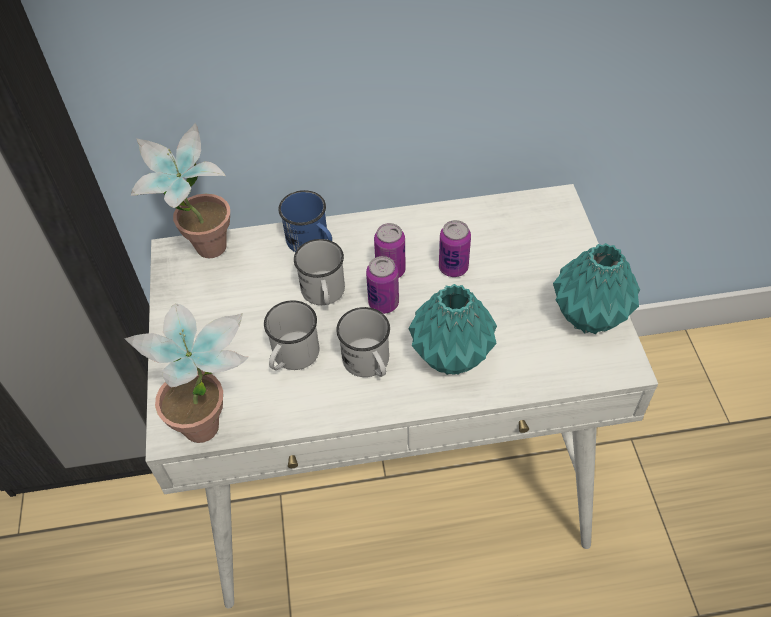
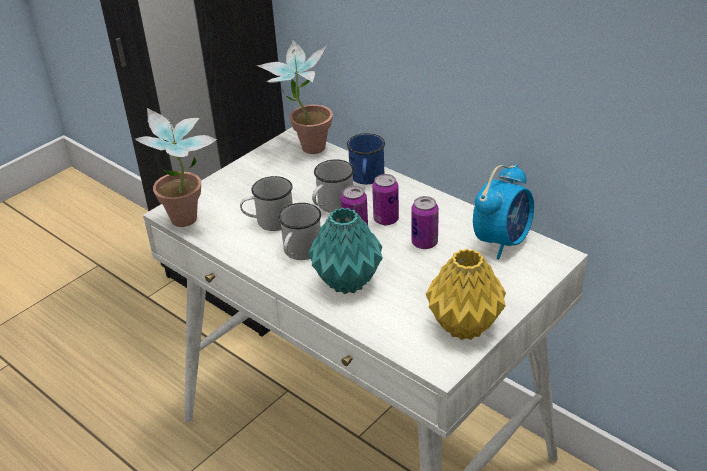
camera: 50 degrees right, 15 degrees down
(505, 219) = (502, 241): none -> alarm clock
(590, 317) = (465, 327): turquoise vase -> yellow vase

